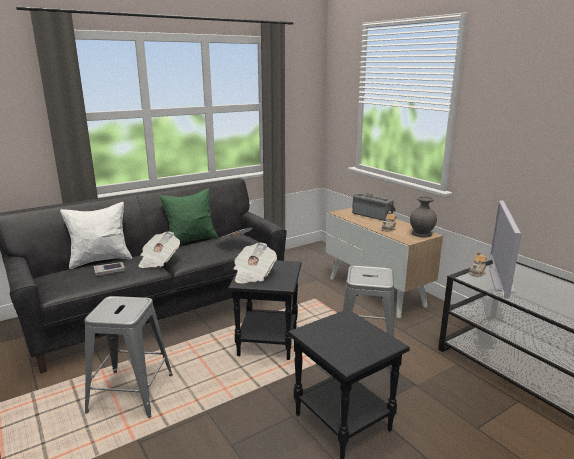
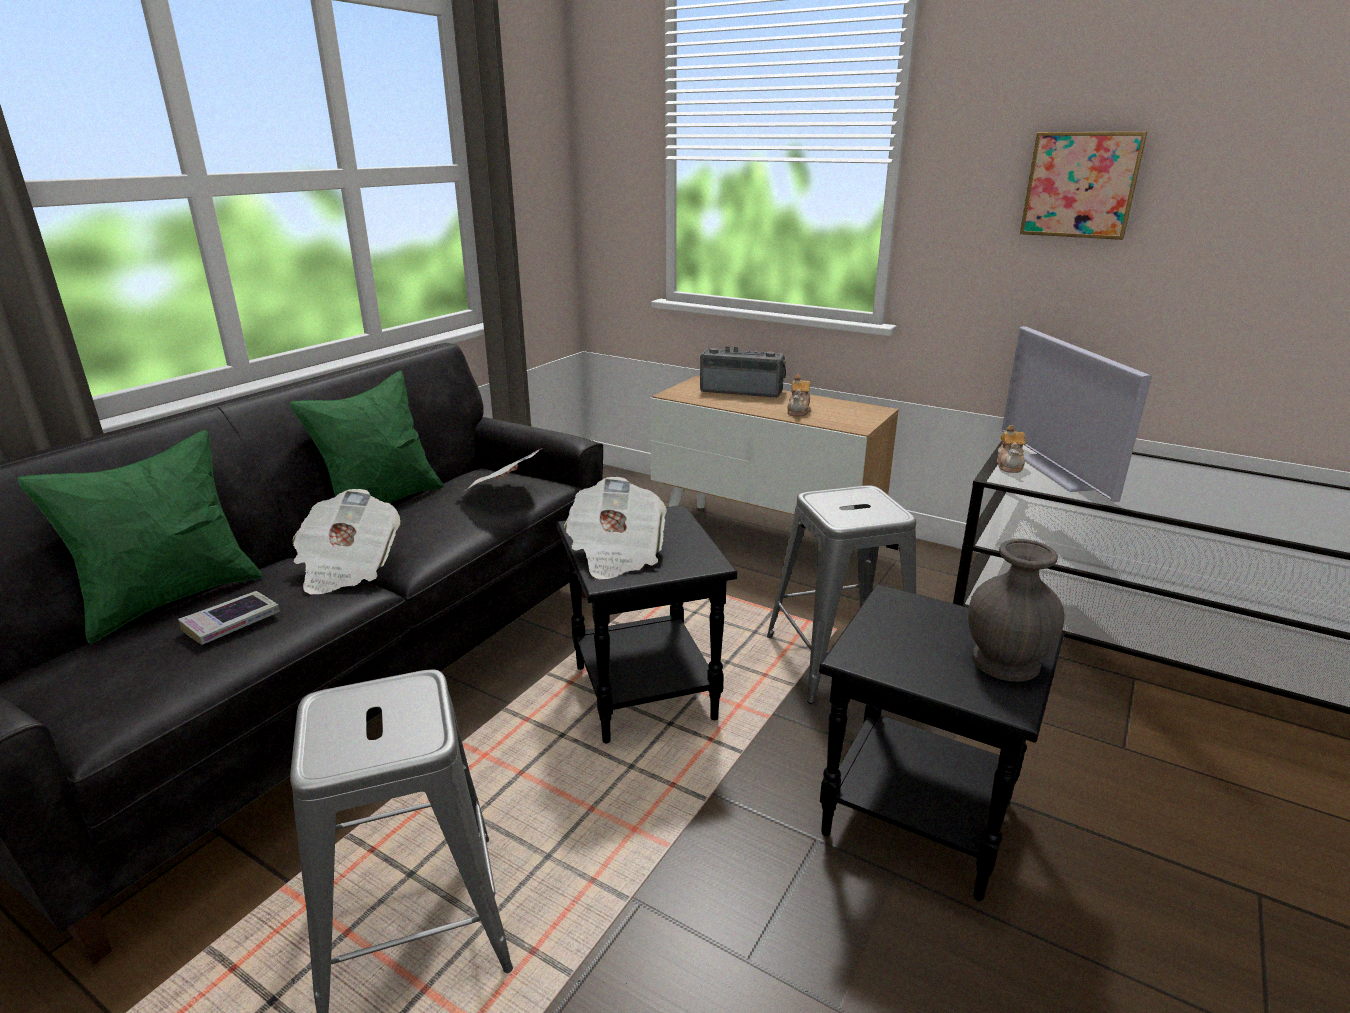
camera: 25 degrees left, 5 degrees up
(101, 260) = (172, 599): white pillow -> green pillow
(422, 234) = (864, 411): grey vase -> grey vase (1007, 661)
(537, 129) = (1081, 185): none -> picture

